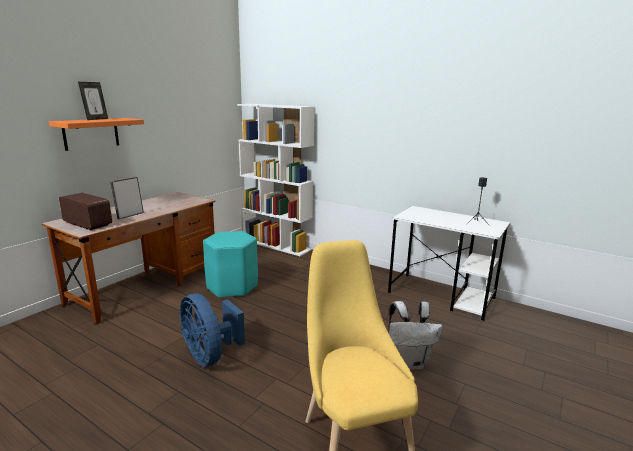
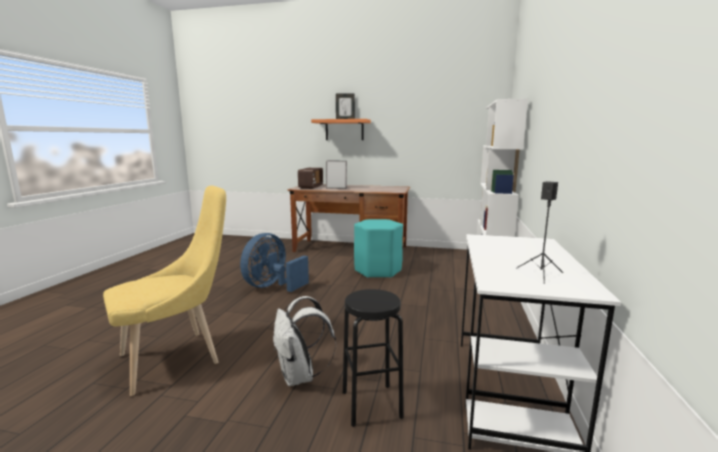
camera: 70 degrees right, 5 degrees down
(445, 339) = (371, 404): none -> black stool

